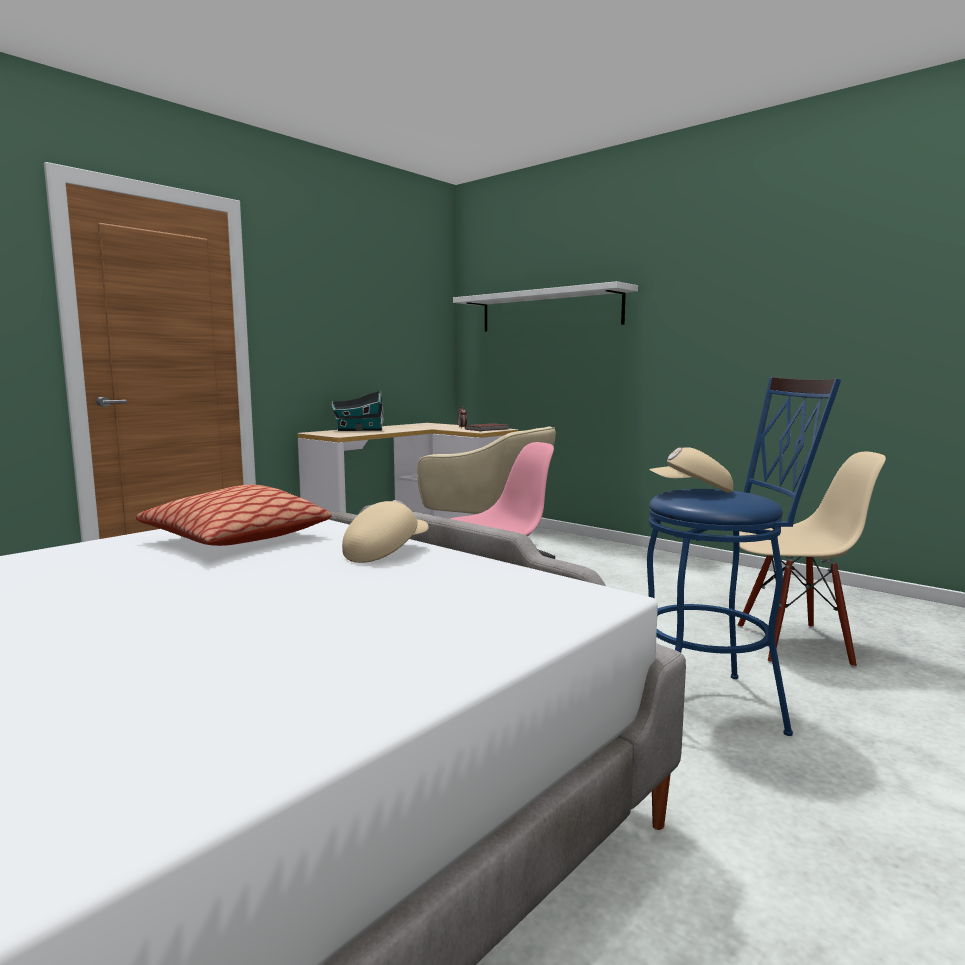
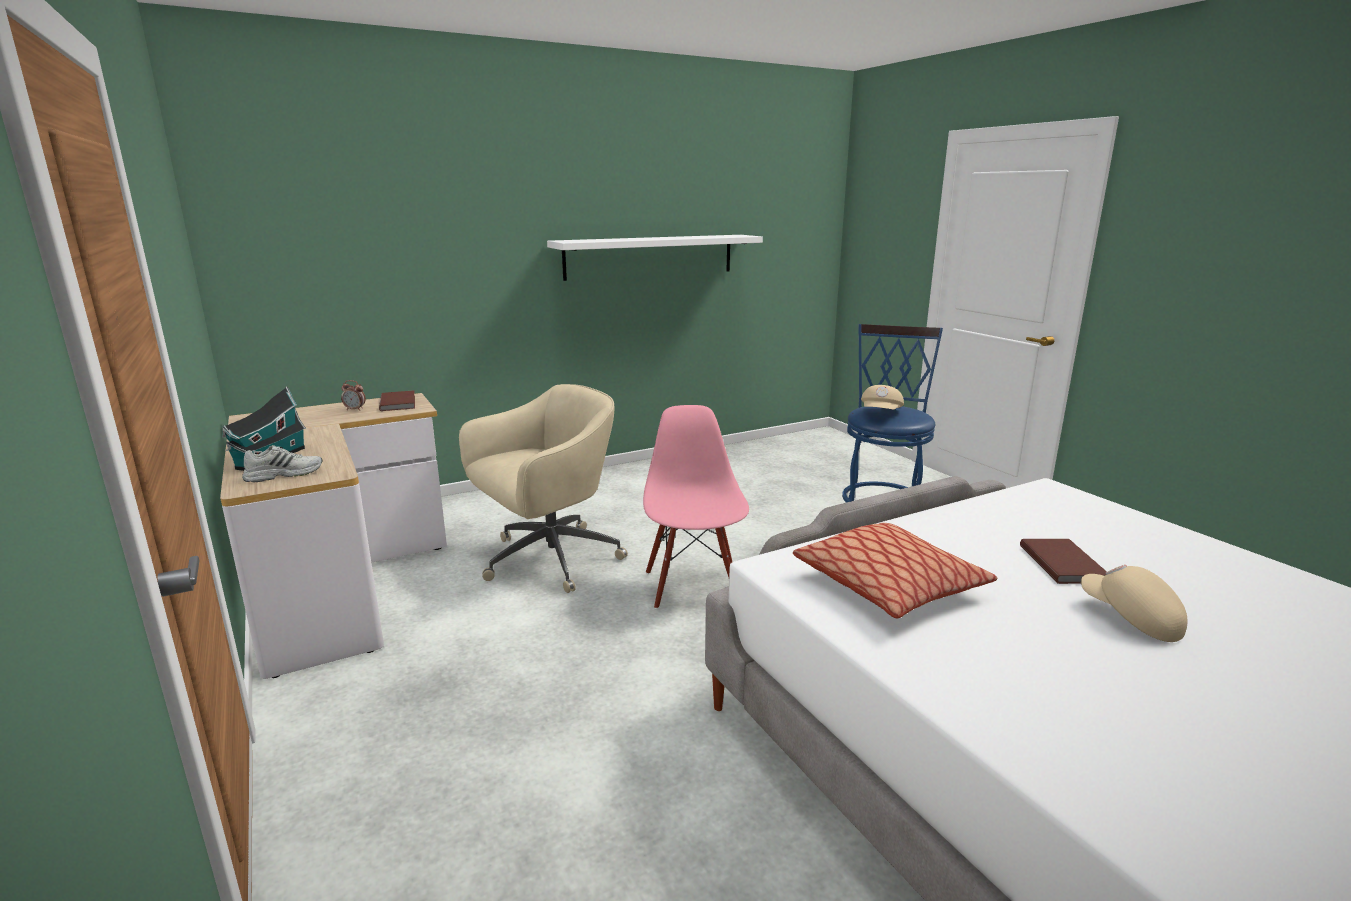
camera: 70 degrees left, 10 degrees up
(304, 592) = (1063, 563): none -> brown book
(336, 433) = (284, 474): none -> white shoe
(385, 552) = (947, 529): beige cap -> beige cap (1129, 619)
(549, 310) = (388, 232): white shelf -> white shelf (650, 256)
(793, 644) = (798, 495): beige chair -> none

